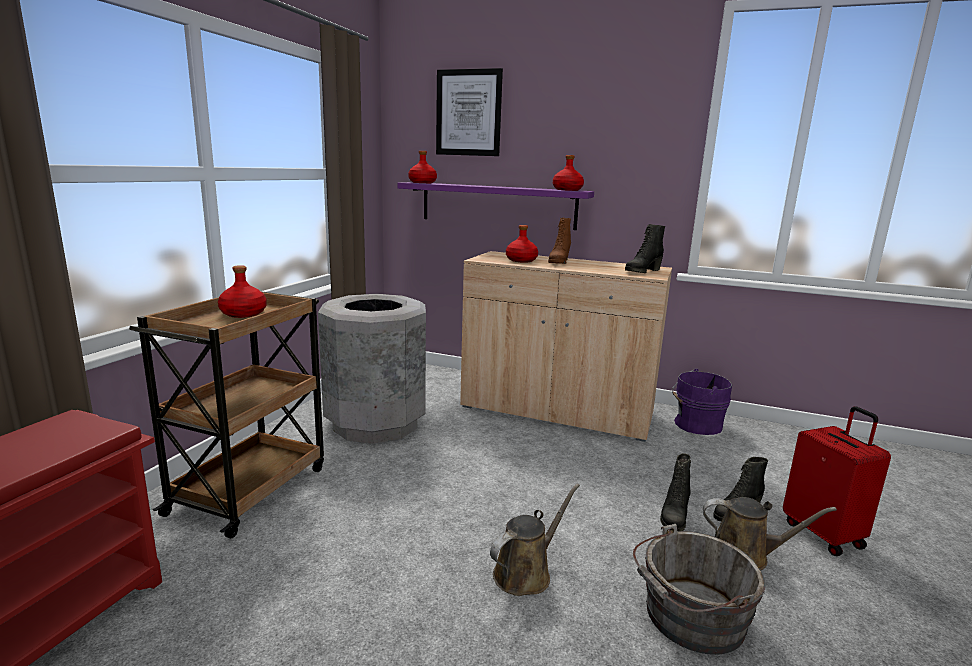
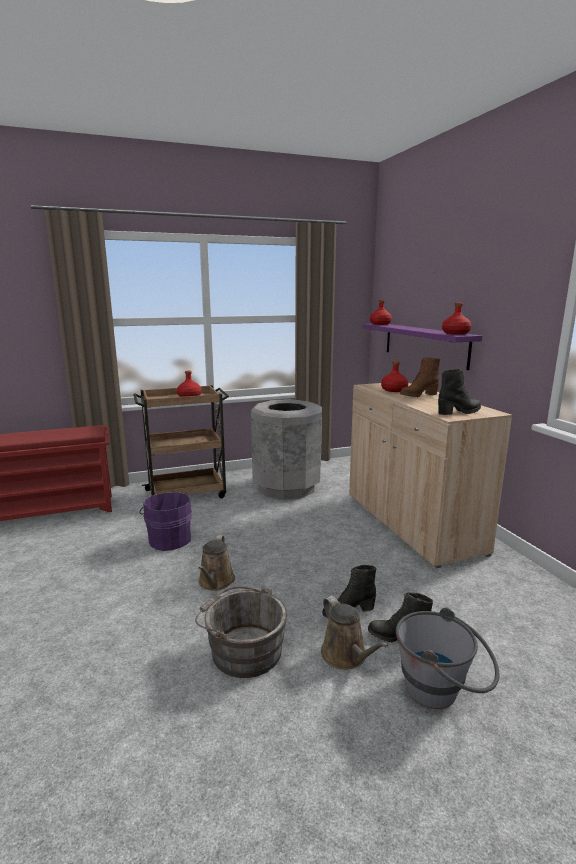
camera: 50 degrees right, 0 degrees up
(468, 113) = (413, 269): picture -> none
(526, 573) = (215, 582): brown watering can -> brown watering can turned 90 degrees clockwise
(642, 271) = (459, 412): black boot -> black boot turned 150 degrees clockwise
(695, 424) = (516, 580): purple bucket -> purple bucket (169, 539)
(824, 534) = (442, 692): red suitcase -> grey bucket

